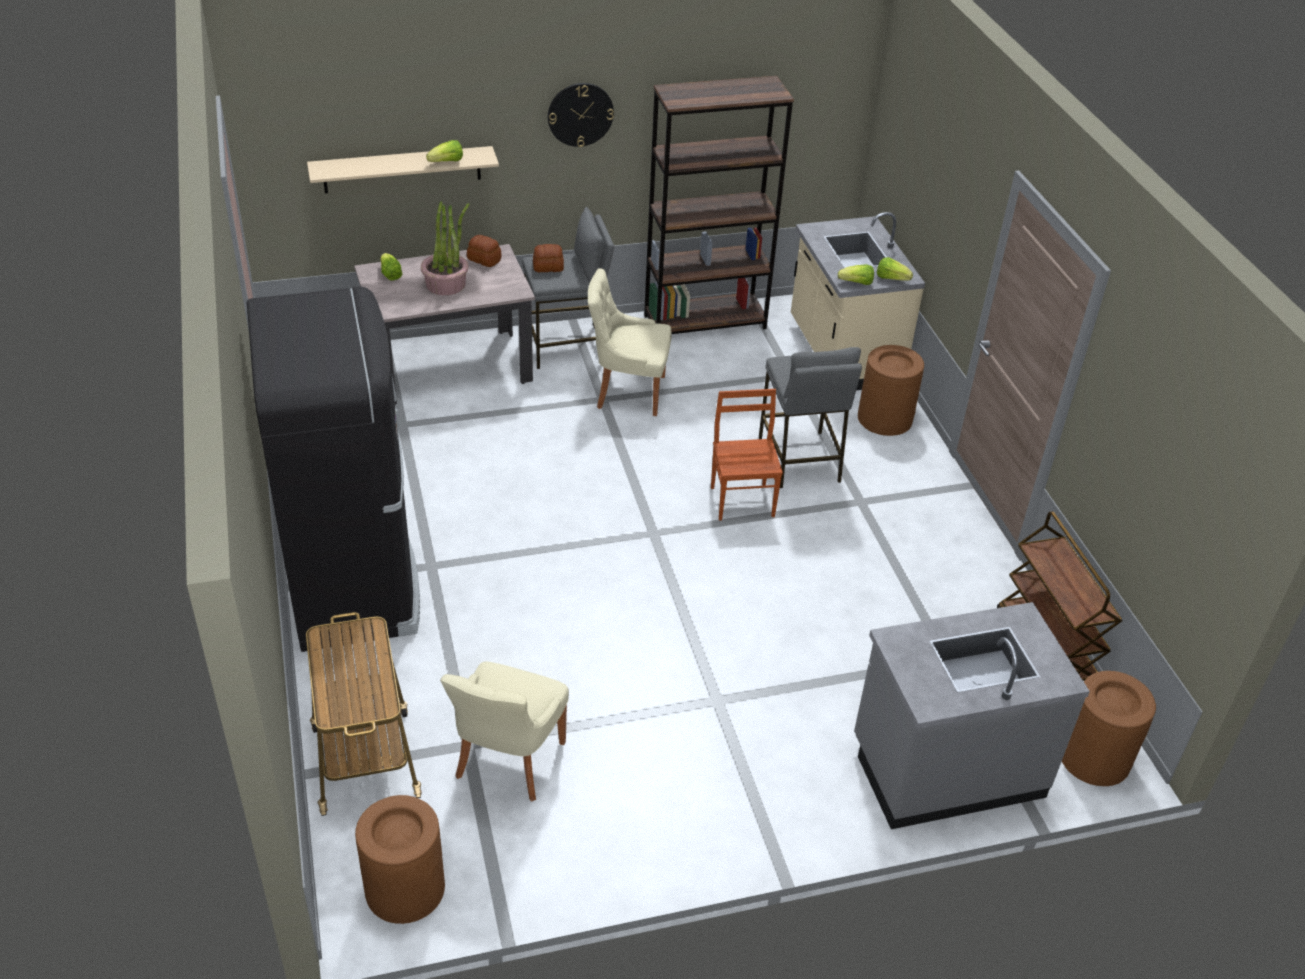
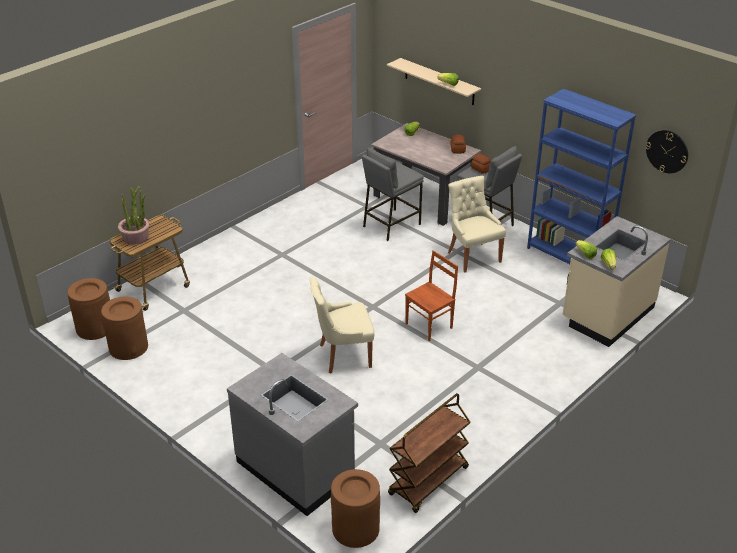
camera: 60 degrees right, 5 degrees down
(354, 582) = (251, 240): black fridge -> none
(446, 284) = (423, 148): potted plant -> potted plant (136, 237)
(507, 762) = (182, 325): beige chair -> beige chair (343, 355)
(580, 114) = (526, 90): wall clock -> wall clock (667, 151)
(705, 322) = (567, 256): brown bookcase -> blue bookcase
(799, 459) = (487, 332): grey stool -> grey stool (391, 225)
(885, 418) = (565, 351): brown trash can -> brown trash can (128, 347)

